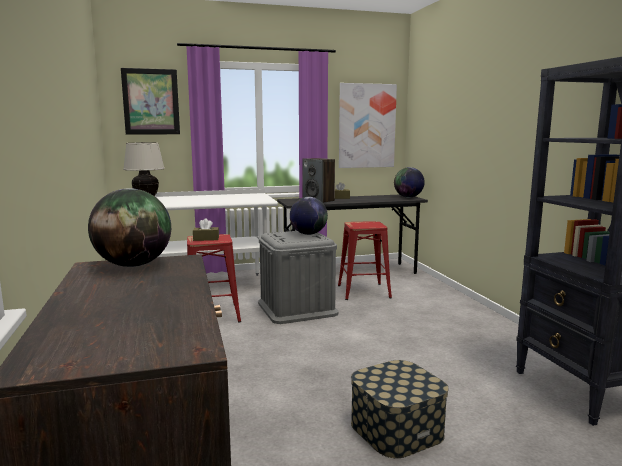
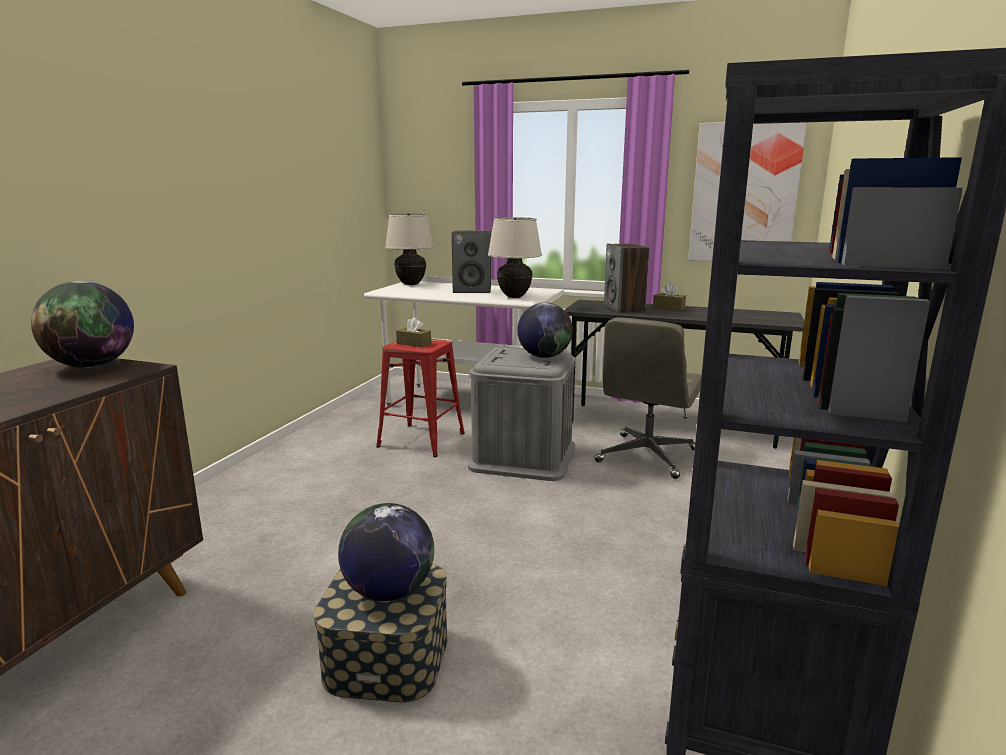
camera: 35 degrees right, 5 degrees up
(151, 102) = (437, 161): picture -> none
(208, 198) = (472, 290): none -> speaker
(248, 199) = (514, 296): none -> beige table lamp
(363, 291) = (647, 456): red stool -> grey office chair
(408, 197) = (784, 318): globe -> globe (388, 591)

